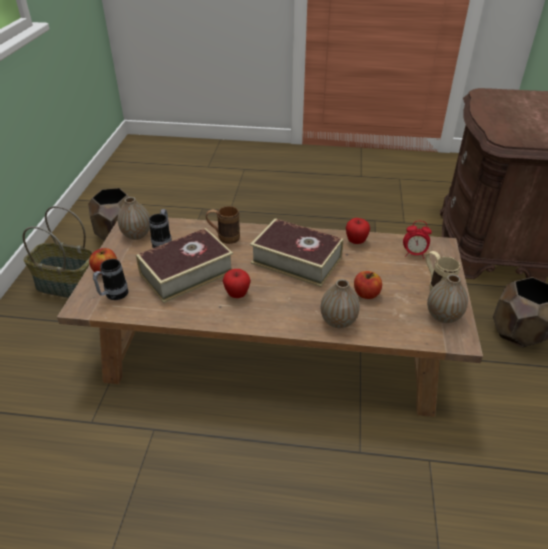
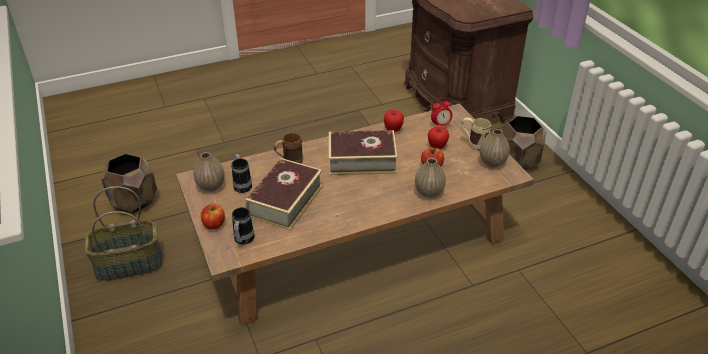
camera: 30 degrees left, 0 degrees up
(237, 294) = (341, 202): apple -> apple (437, 147)

